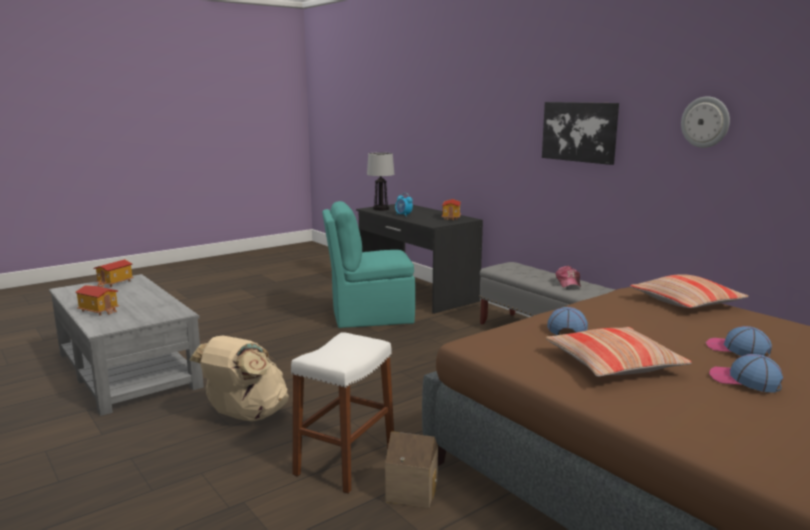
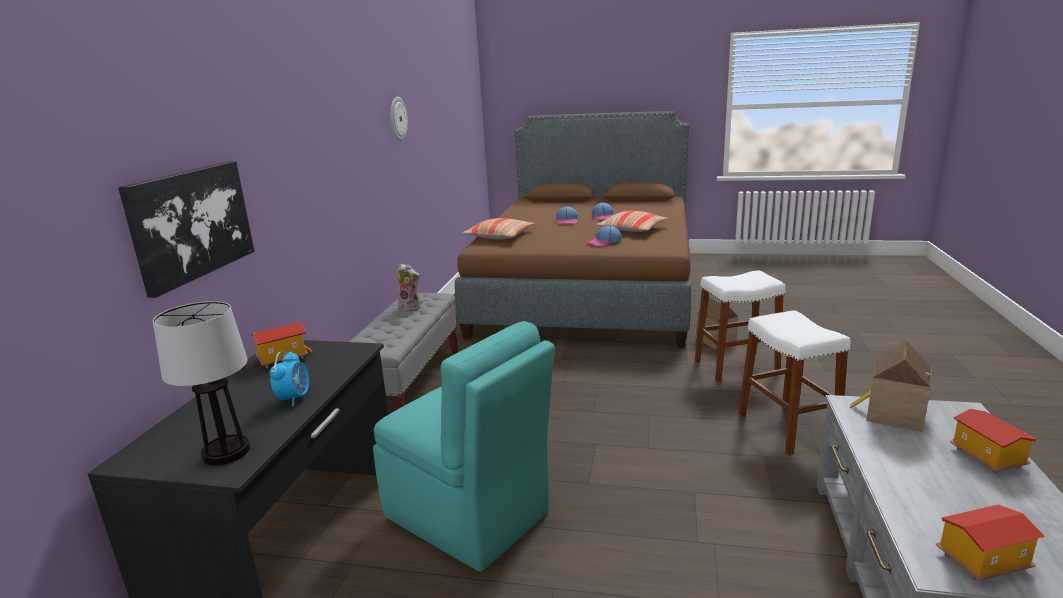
camera: 130 degrees left, 5 degrees up
(153, 315) = (891, 414): none -> toy house
(245, 416) = (787, 428): beige backpack -> white stool
(568, 283) = (411, 307): cap -> plush toy
(579, 132) = (337, 151): picture -> picture (191, 223)

